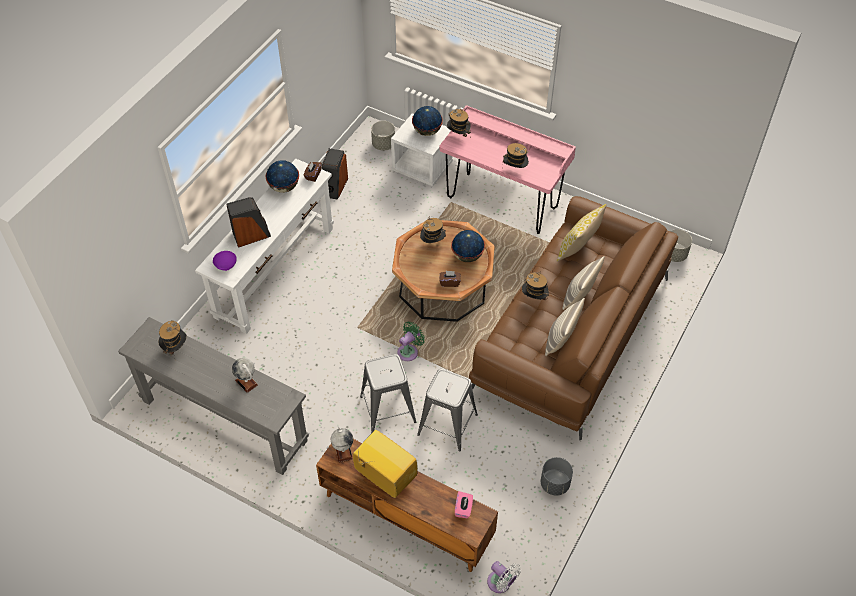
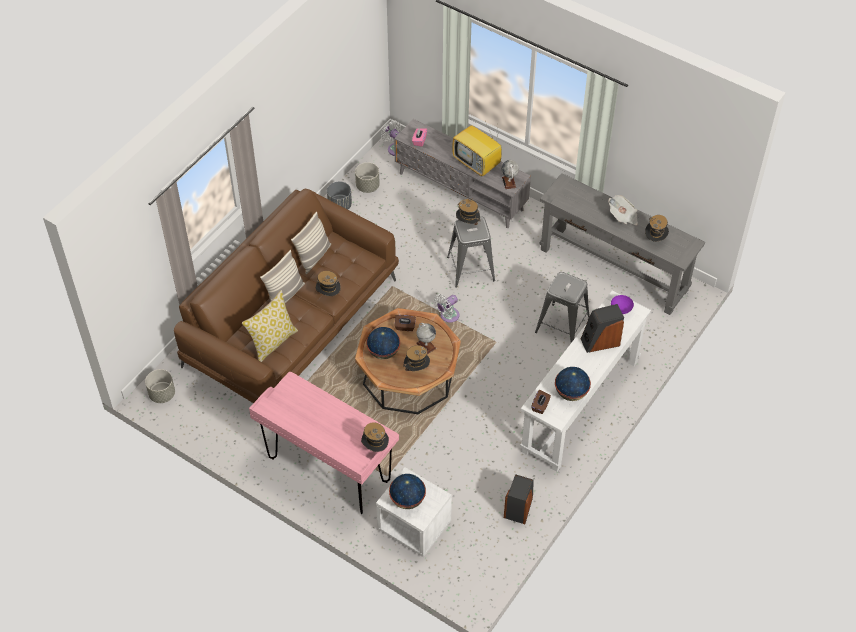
camera: 175 degrees left, 0 degrees up
(208, 376) = (623, 216): none -> newspaper
(246, 382) = (589, 209): globe -> globe (426, 345)
(383, 144) = (458, 565): grey planter -> grey planter (367, 186)
(405, 518) = (461, 191): brown tv stand -> grey tv stand
(409, 351) = (447, 316): green fan -> white fan
(447, 425) = (420, 253): grey stool -> grey stool (562, 325)
(515, 169) = (320, 398): hat -> hat (467, 223)

